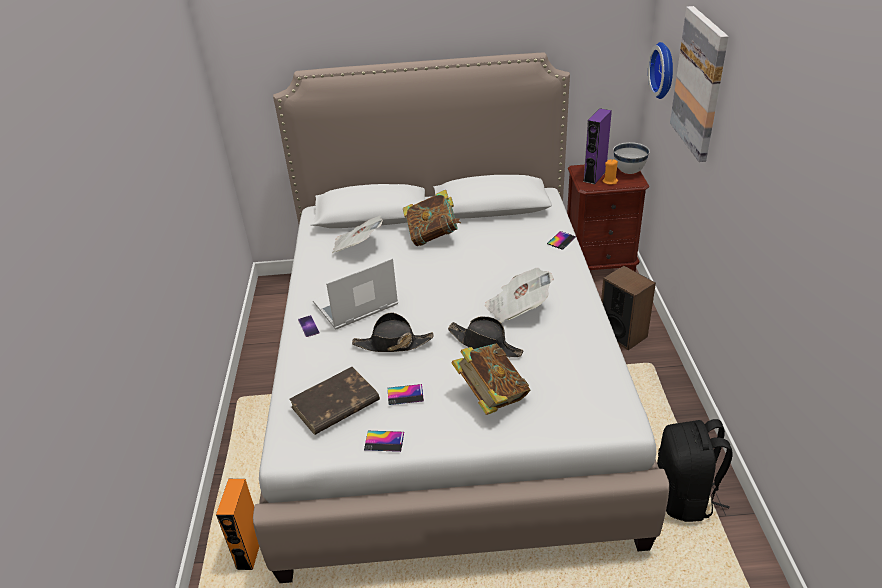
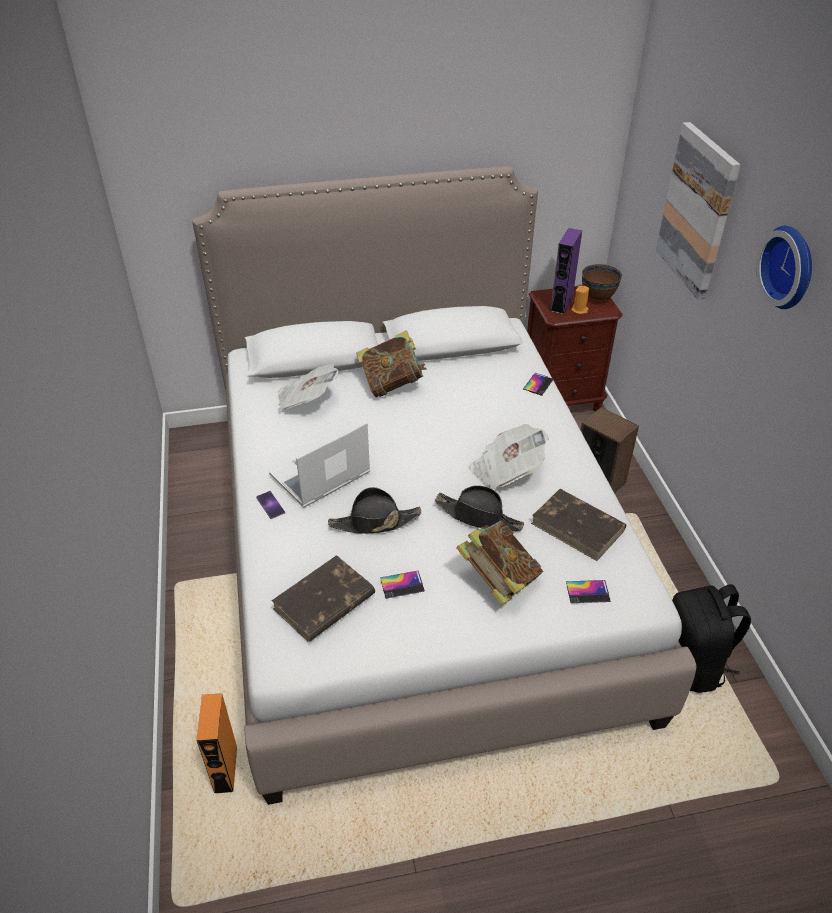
camera: 10 degrees left, 5 degrees up
(384, 441) = (389, 643): phone -> phone (588, 592)
(573, 357) = (578, 527): none -> brown book
(629, 171) = (598, 297): white bowl -> brown bowl
(665, 70) = (646, 188): wall clock -> wall clock (791, 267)

